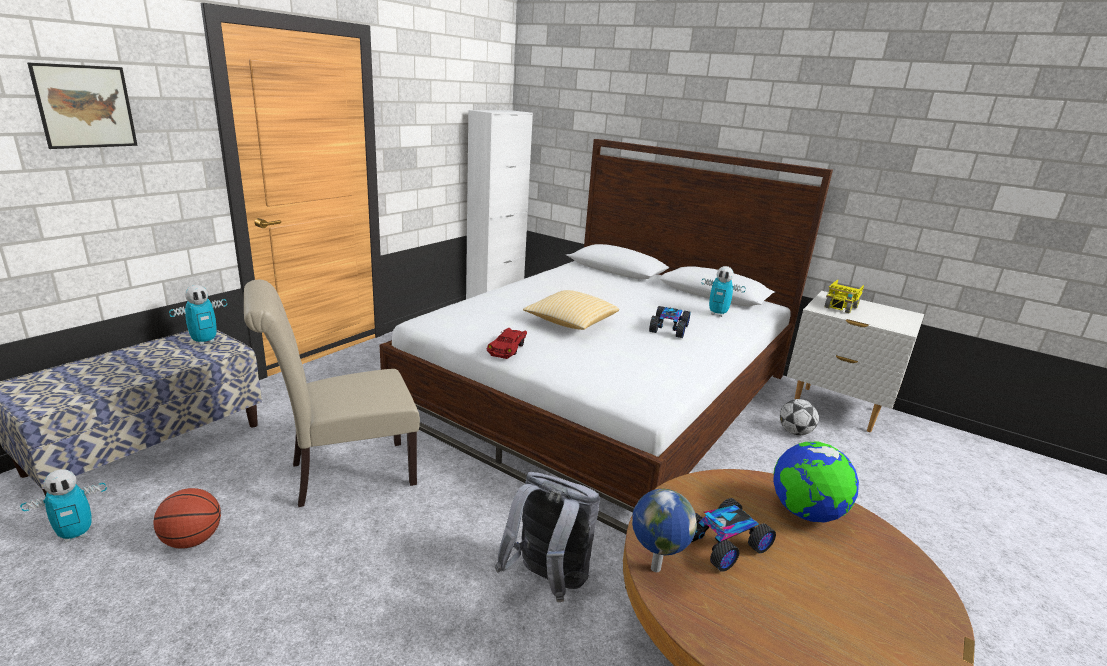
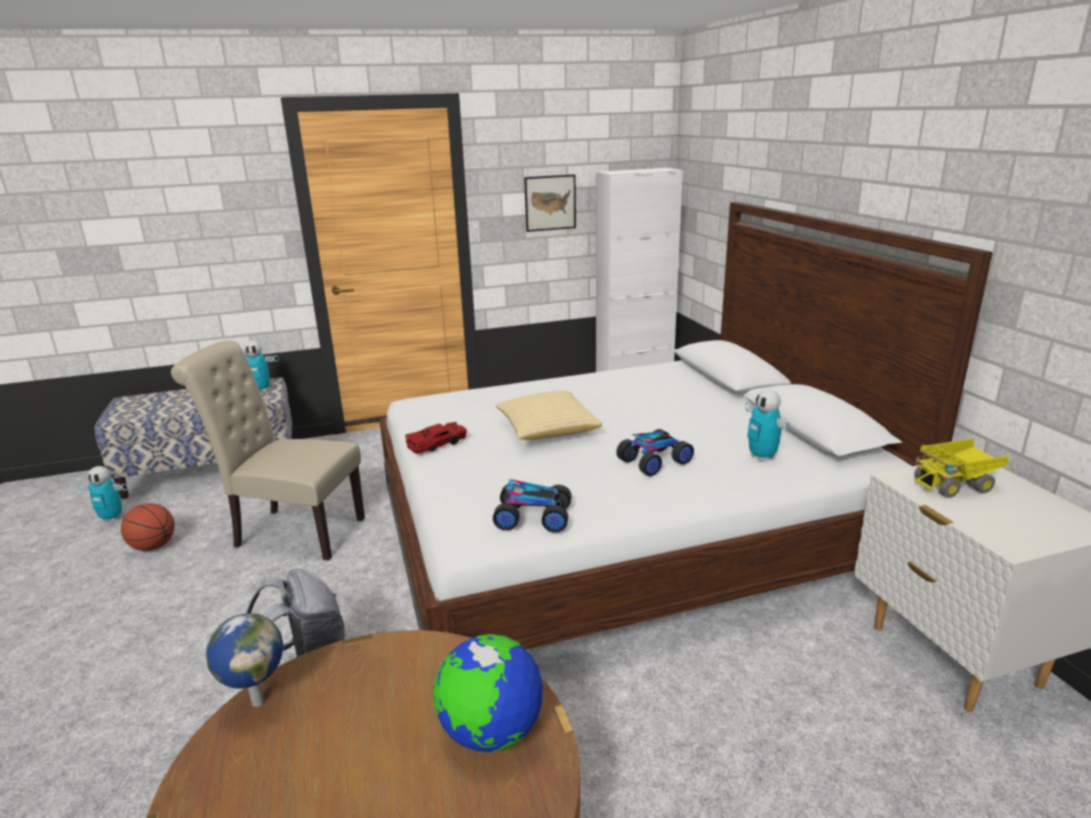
camera: 40 degrees right, 0 degrees up
(85, 106) = (186, 192): picture -> picture (550, 203)
(725, 544) = (352, 716): toy car -> toy car (533, 518)
(795, 432) = (821, 662): football -> none

